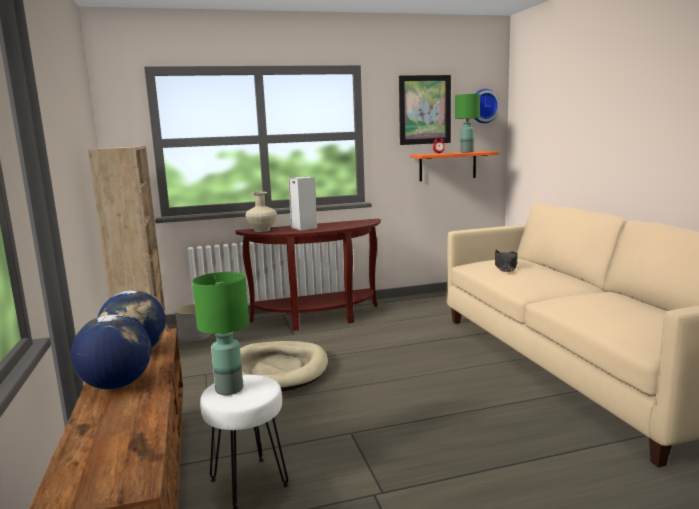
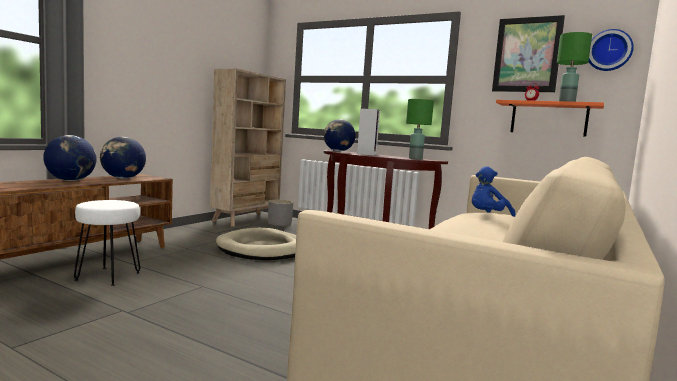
camera: 45 degrees right, 5 degrees down
(229, 389) = (104, 201): green table lamp -> green table lamp (415, 159)
(262, 230) = (338, 151): beige vase -> globe
(505, 267) = (487, 216): black hat -> blue plush toy

